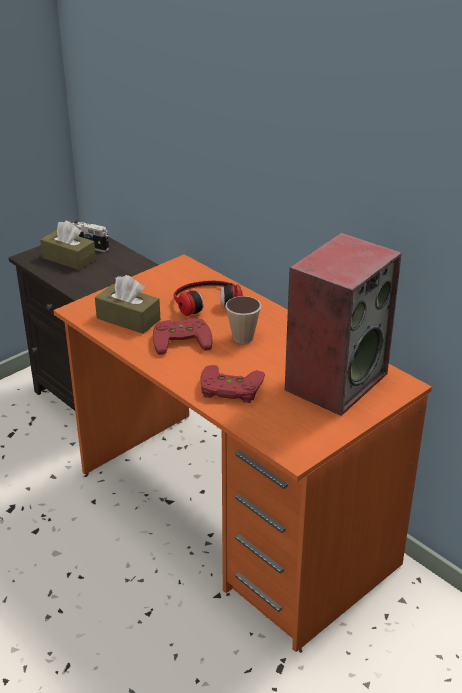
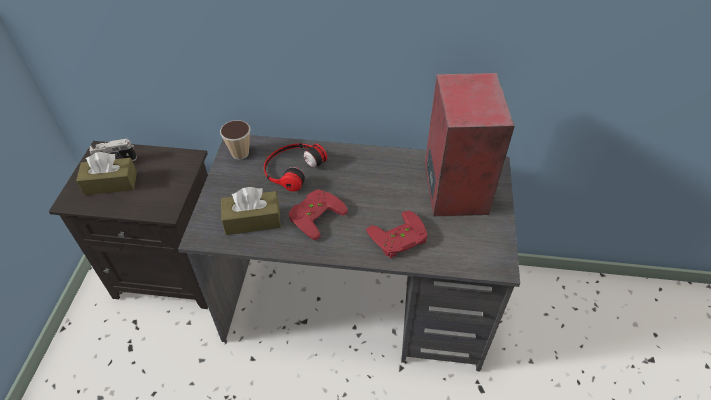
camera: 40 degrees left, 15 degrees up
(232, 517) = (356, 304): orange desk -> grey desk
(243, 337) = (356, 187): cup -> cup (240, 153)

